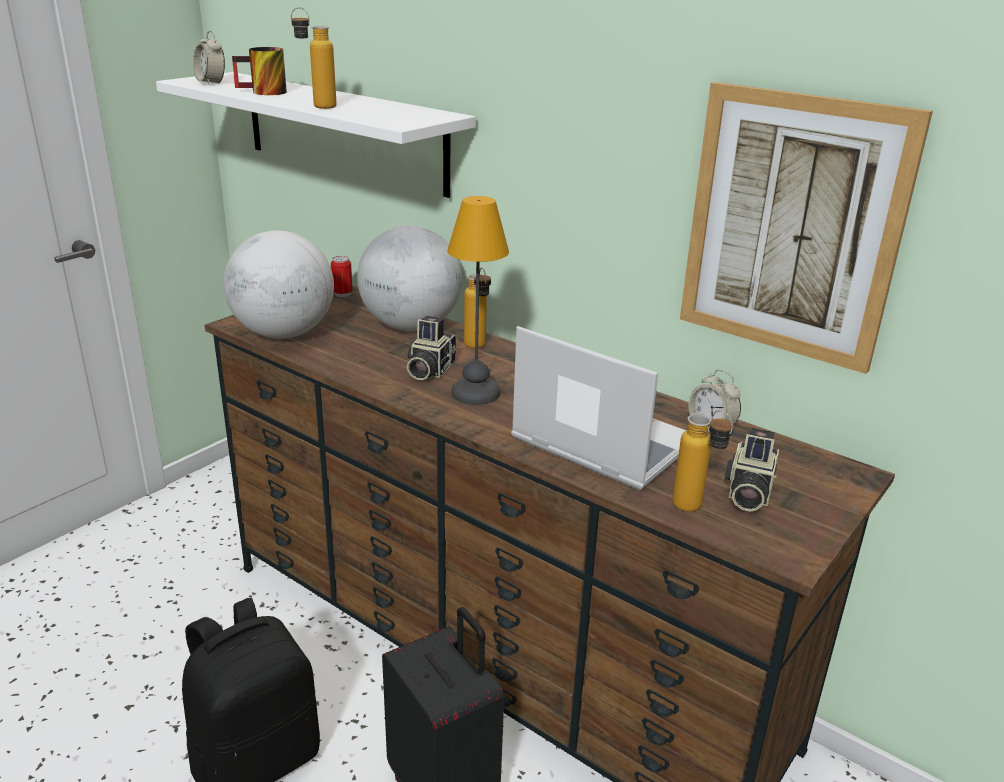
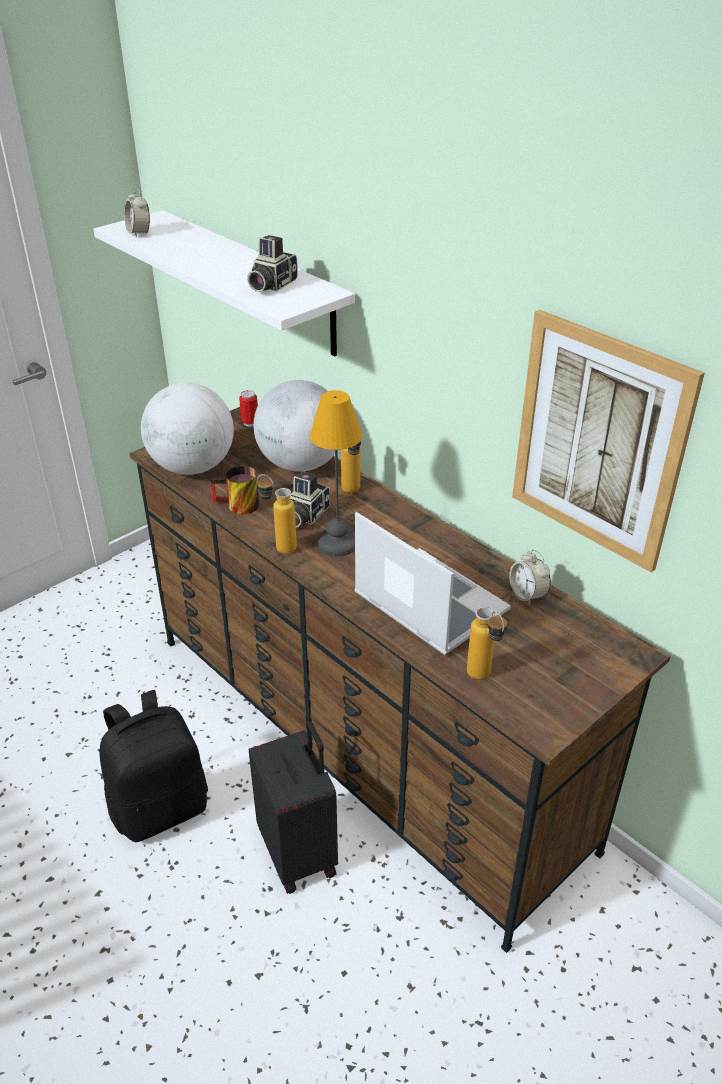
camera: 10 degrees right, 10 degrees up
(262, 92) = (180, 250): mug -> mug (237, 506)
(316, 106) = (220, 275): bottle -> bottle (278, 546)
(747, 493) = (533, 665): camera -> camera (271, 285)

